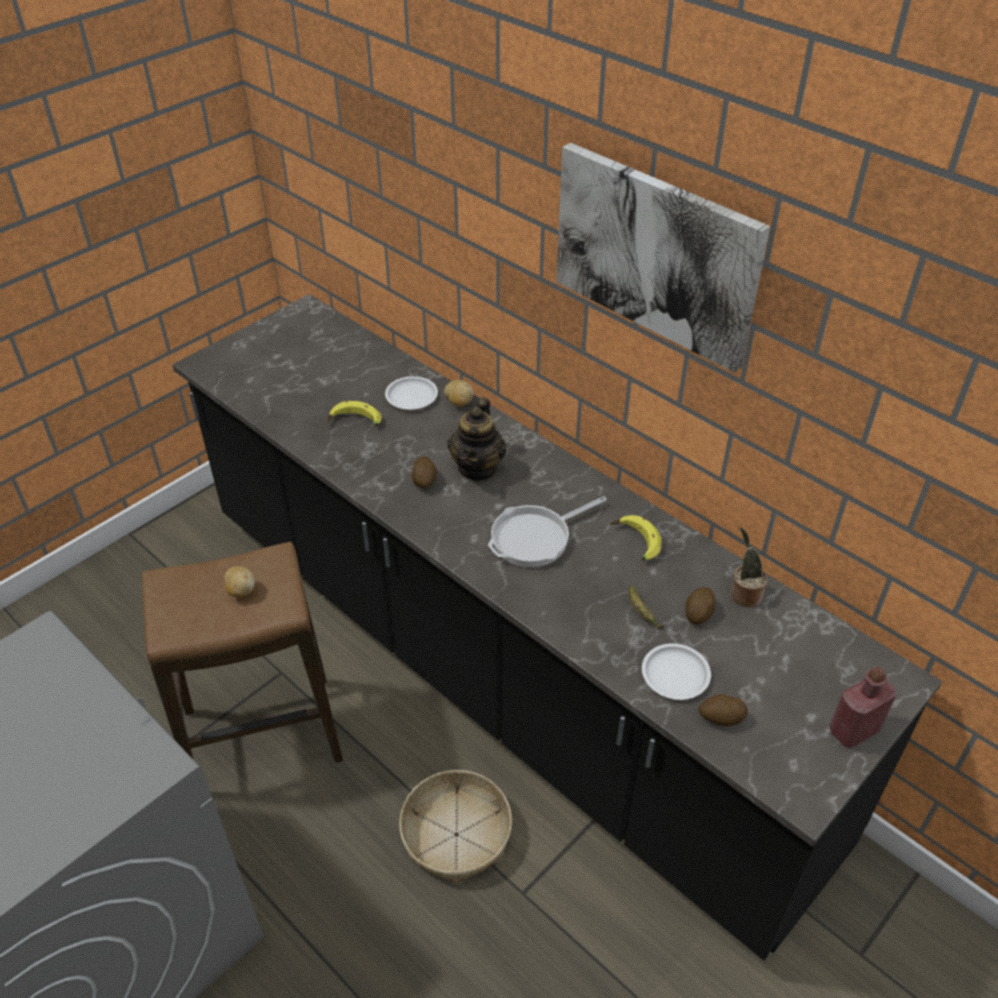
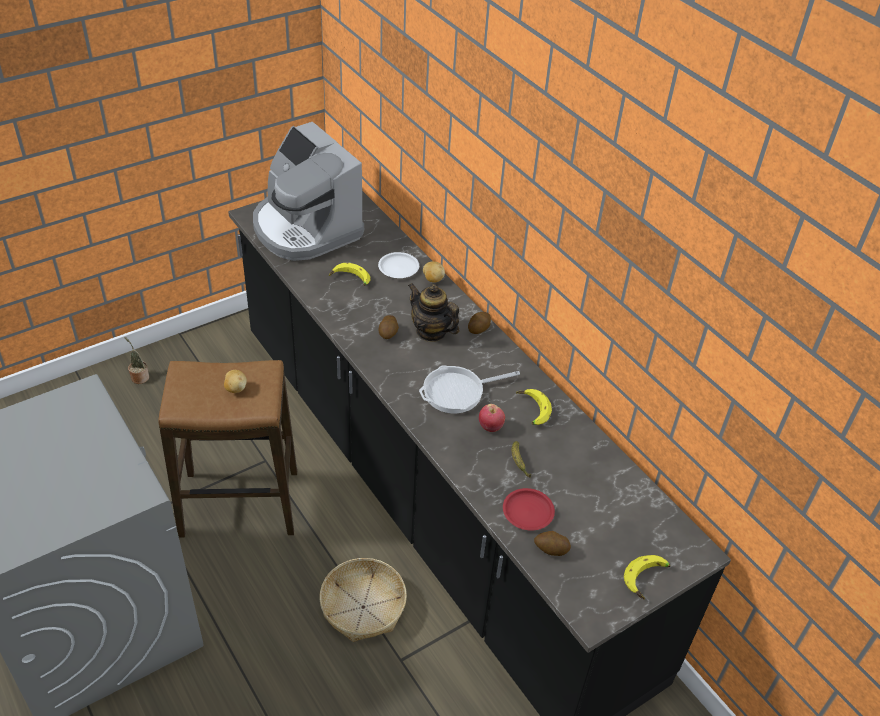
camera: 10 degrees right, 0 degrees up
(278, 369) = (305, 228): none -> coffee machine
(478, 468) = (431, 332): teapot -> teapot turned 105 degrees clockwise
(591, 574) = (490, 427): none -> apple
(656, 254) = (572, 196): picture -> none
(674, 674) = (527, 511): white plate -> red plate
(698, 613) = (561, 471): potato -> potato (478, 328)
(743, 594) = (601, 465): potted plant -> potted plant (139, 377)
(853, 730) = (647, 579): red bottle -> banana

